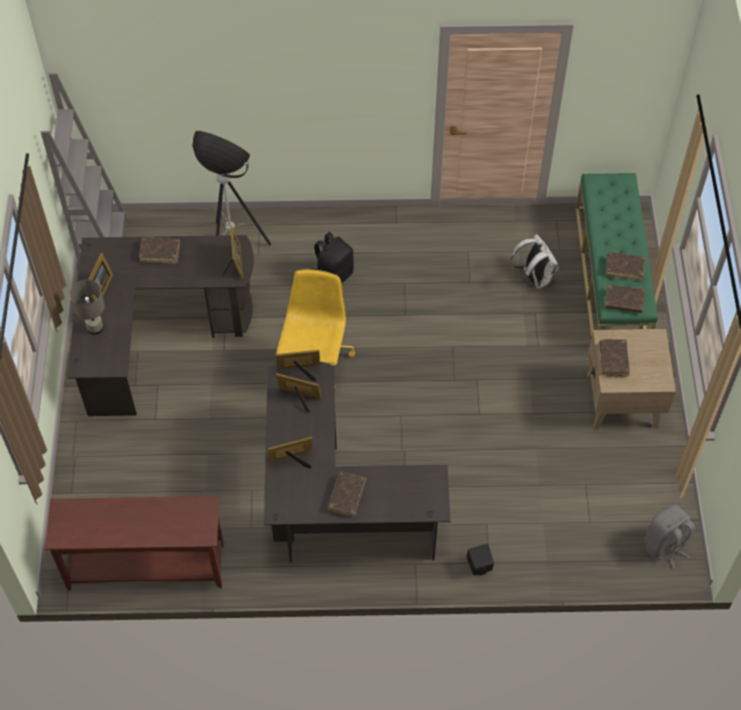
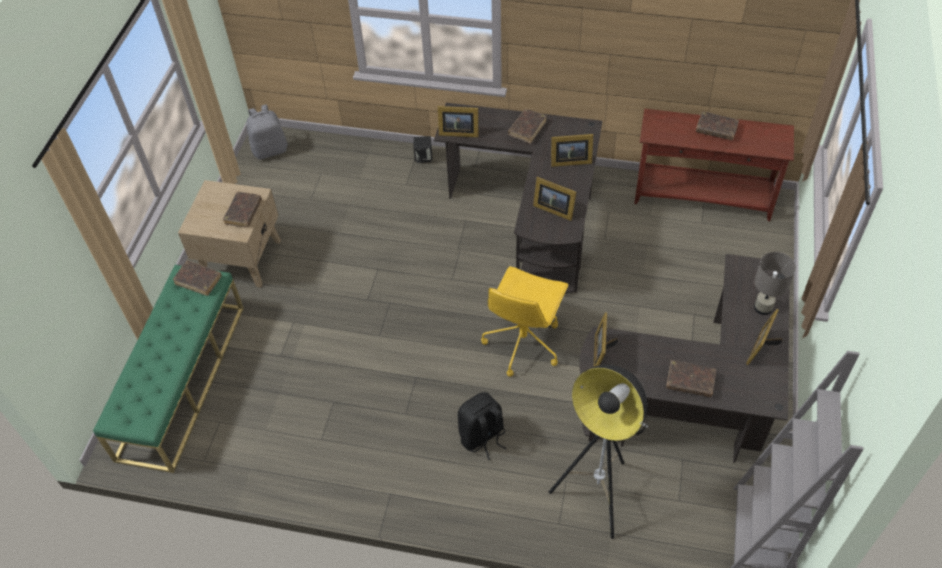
camera: 165 degrees left, 5 degrees down
(300, 371) = (548, 232): picture frame -> picture frame (457, 132)
(534, 278) = (263, 394): white backpack -> none
(624, 268) = (177, 314): brown book -> brown book (716, 129)

